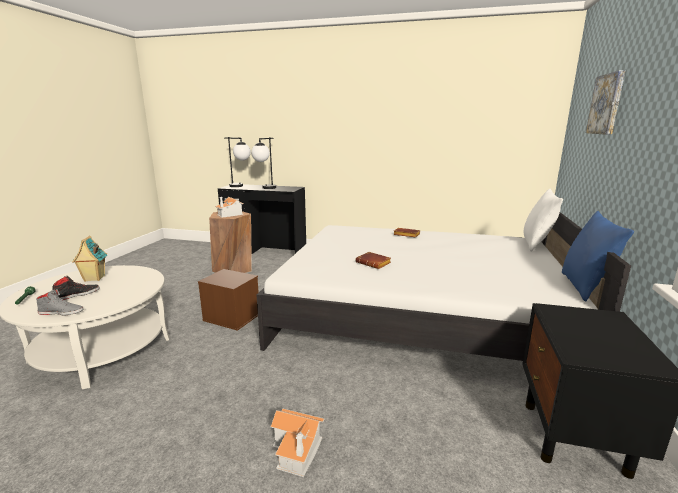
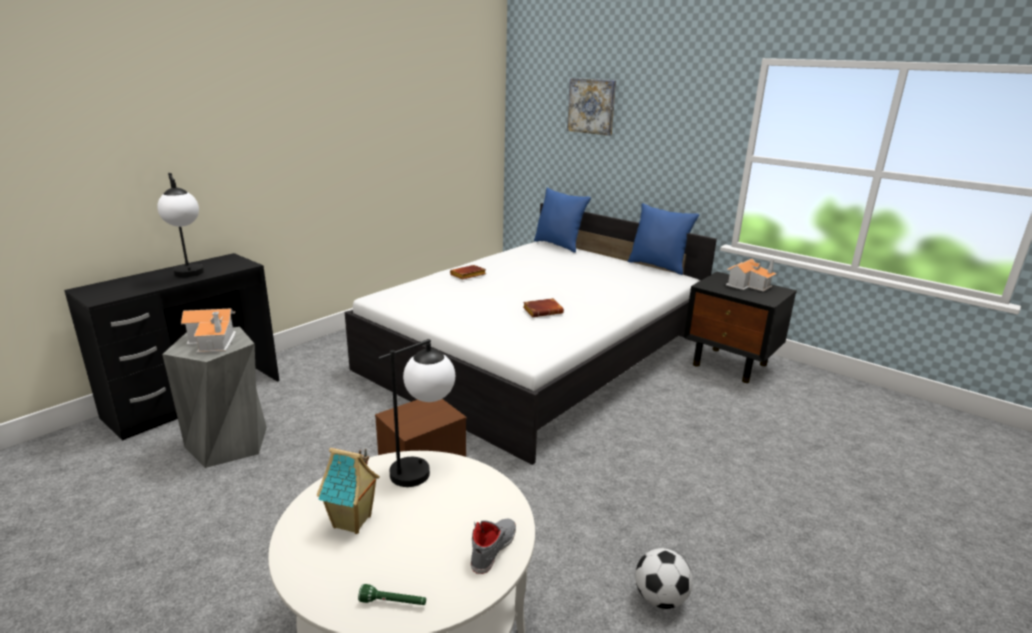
camera: 65 degrees left, 5 degrees up
(77, 294) = (423, 537): black shoe -> none
(112, 445) = (660, 598): none -> football
(233, 269) = (228, 443): brown stool -> grey stool
(241, 186) = (118, 287): table lamp -> table lamp (423, 467)
(298, 450) = (708, 475): toy house -> toy house (749, 285)
(536, 244) = (559, 245): white pillow -> blue pillow

